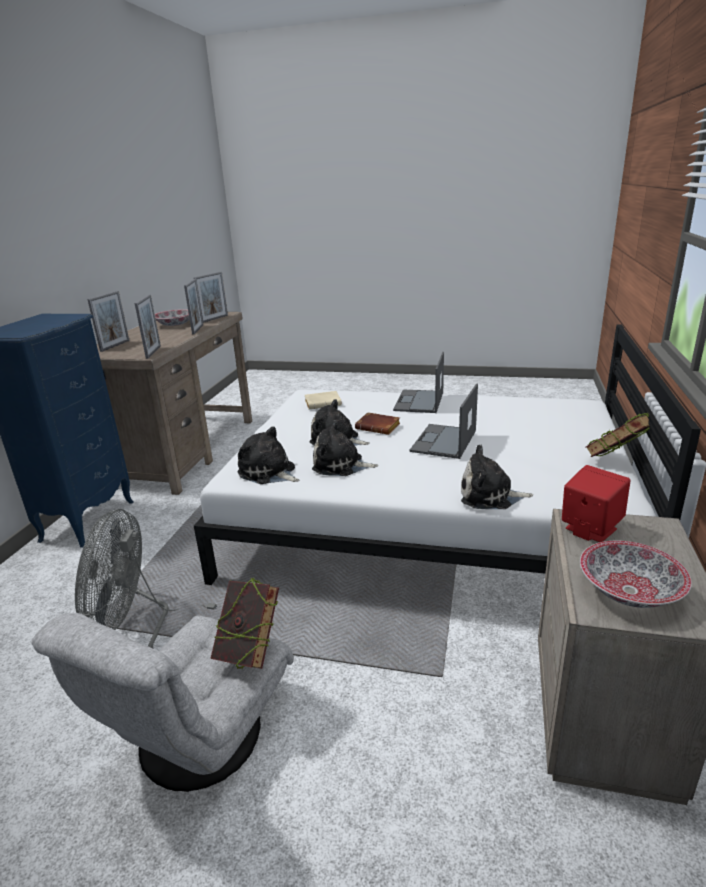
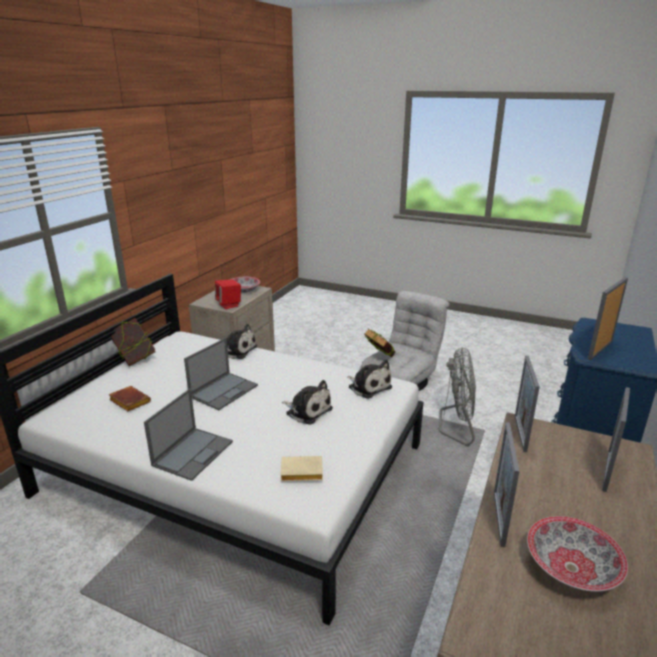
camera: 170 degrees left, 0 degrees up
(214, 319) = (491, 589): picture frame -> picture frame (600, 350)
(341, 465) = (313, 385): plush toy -> none
(379, 427) = (261, 420): brown book -> brown book (128, 401)

